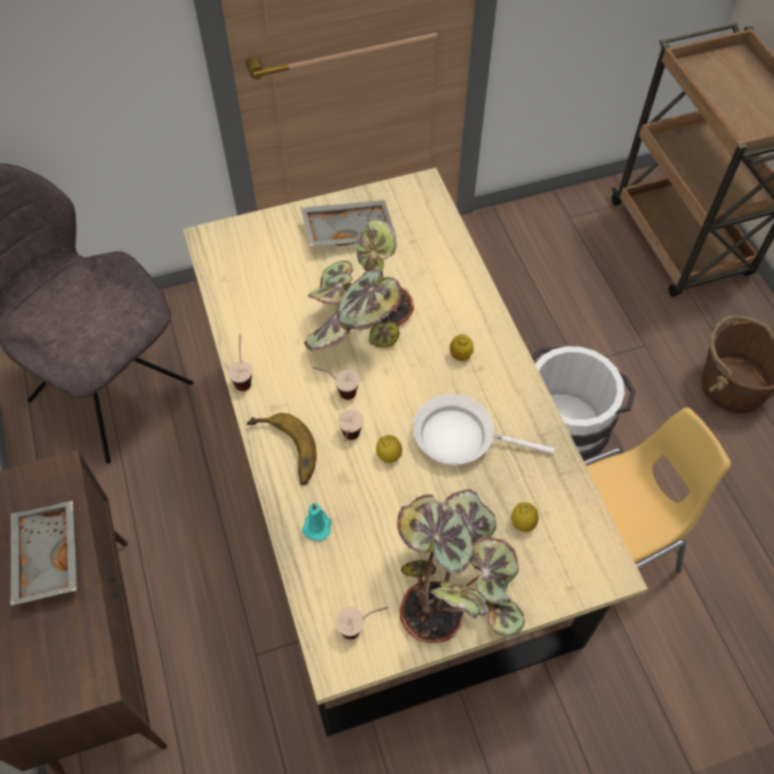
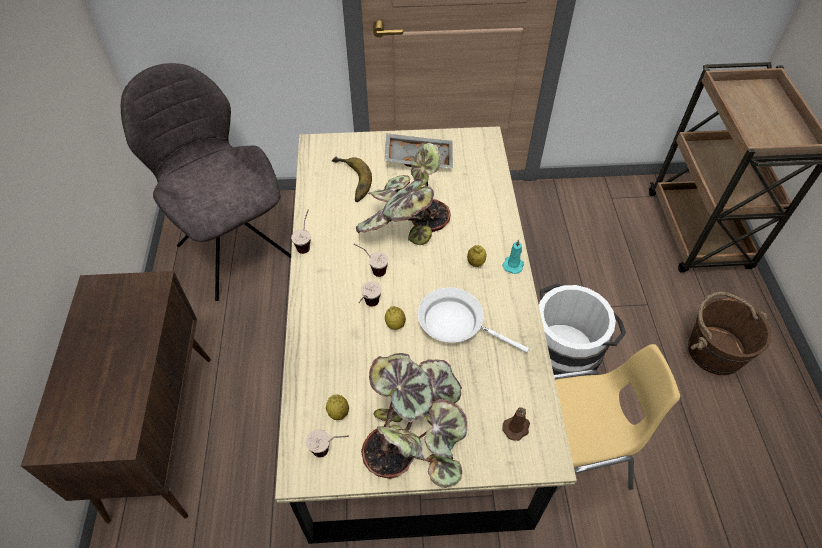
camera: 15 degrees right, 5 degrees down
(45, 557) = (122, 341): grey tray -> none
(282, 453) = (314, 304): banana -> banana (349, 182)
(317, 525) = (322, 363): turquoise candle -> turquoise candle (513, 264)
(523, 523) = (486, 401): lemon -> lemon (338, 413)
(566, 545) = (516, 428): none -> brown candle

